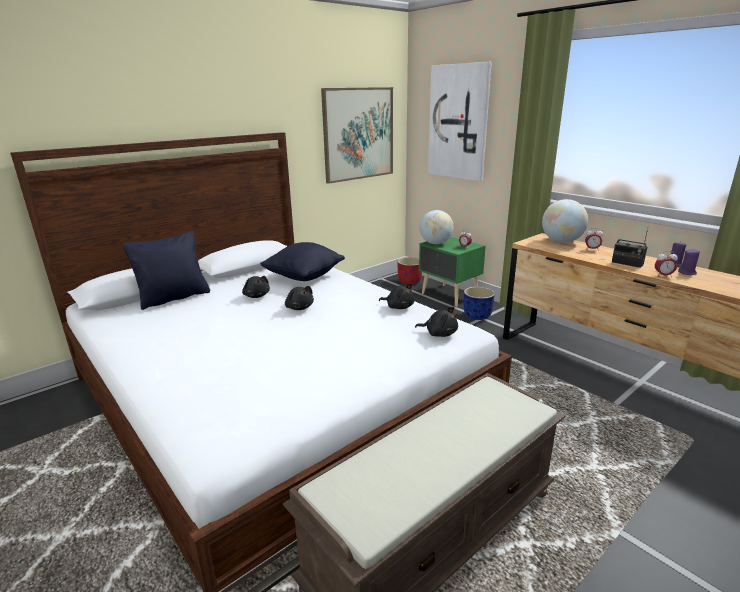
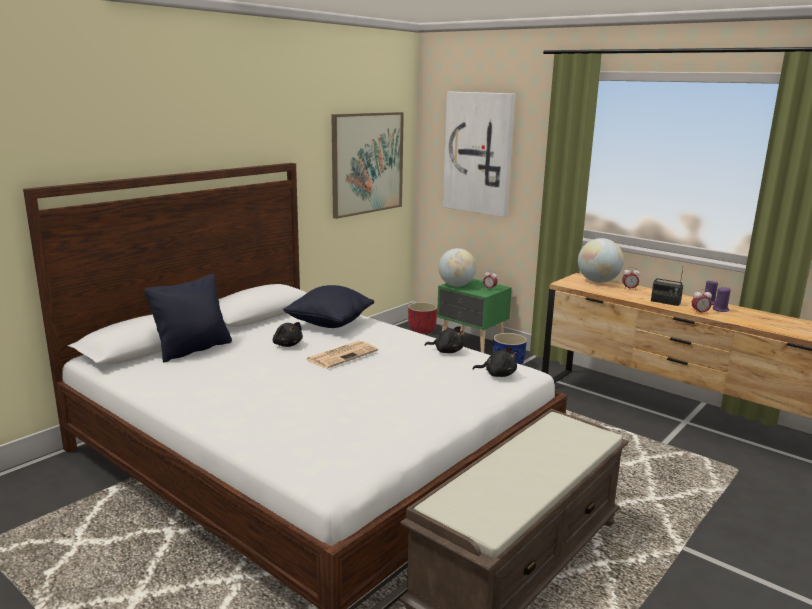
camera: 10 degrees left, 5 degrees down
(299, 307) = (342, 355): black plush toy -> newspaper

